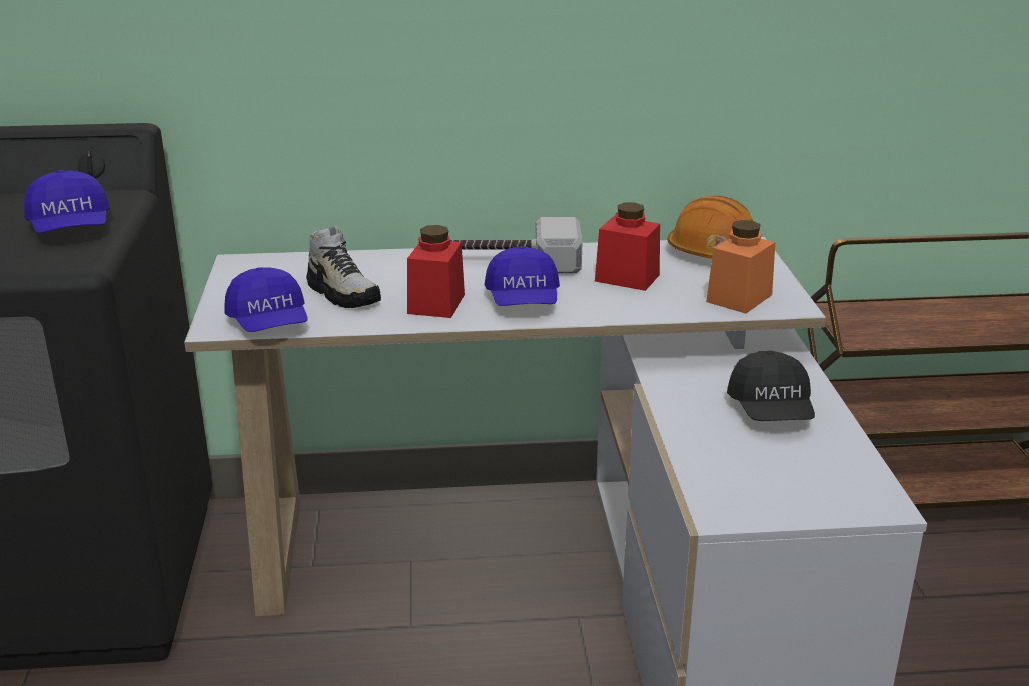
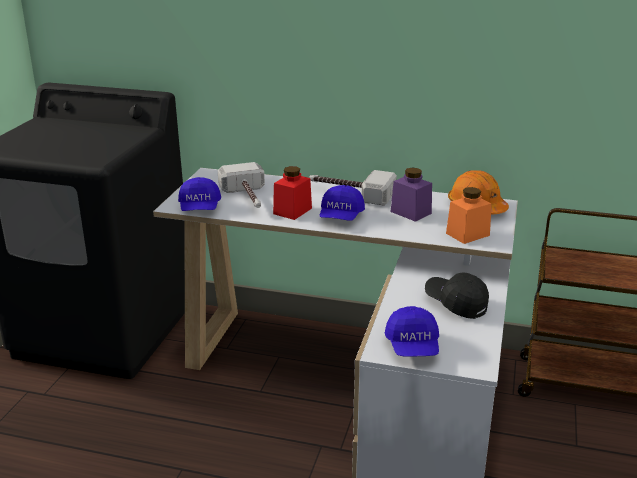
camera: 20 degrees right, 0 degrees up
(71, 229) = (108, 144): blue cap -> blue cap (413, 347)
(343, 294) = (248, 198): shoe -> hammer
(627, 278) = (411, 212): red jar -> purple jar
(771, 411) = (455, 303): black cap -> black cap turned 120 degrees clockwise

